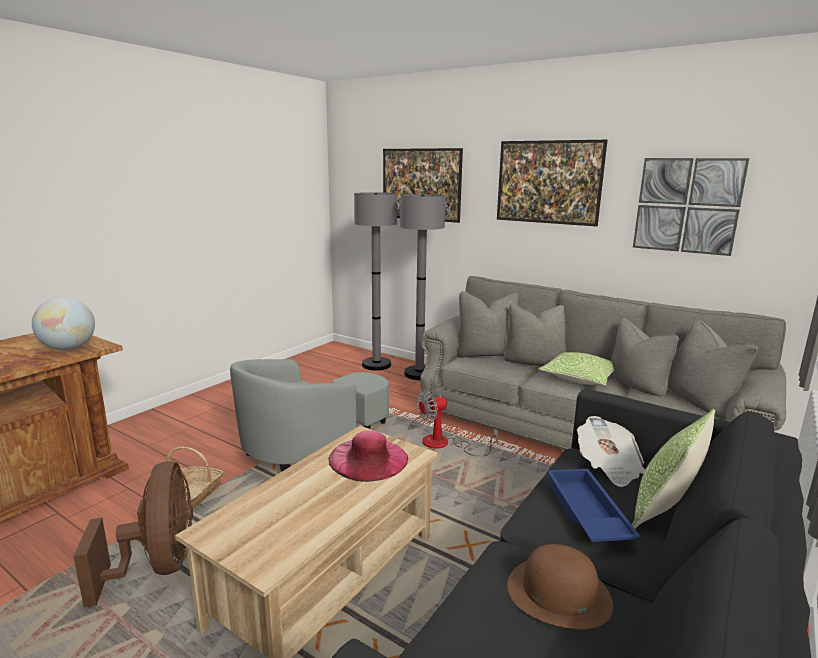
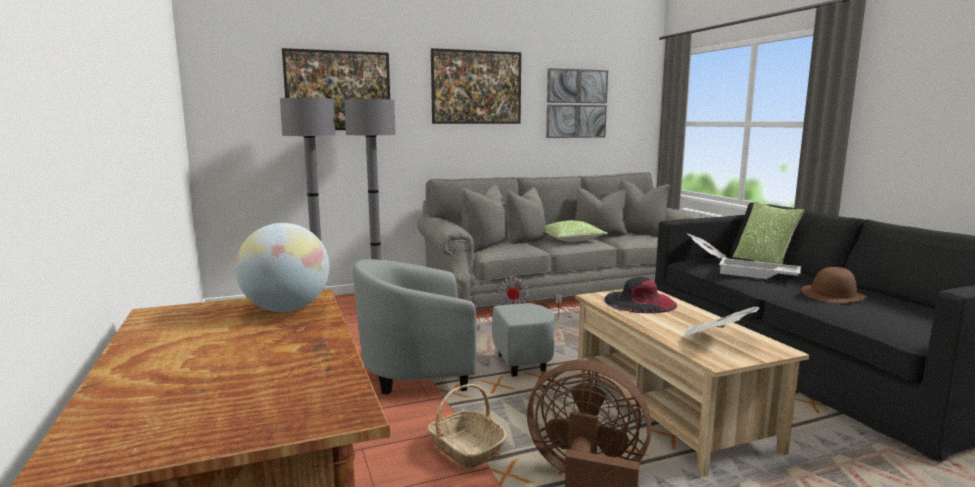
camera: 55 degrees left, 5 degrees down
(273, 521) = (716, 340): none -> newspaper
(311, 445) = (444, 371): grey armchair -> grey armchair turned 90 degrees clockwise
(368, 459) = (640, 302): pink hat -> black hat
(585, 512) = (757, 275): blue tray -> white tray

